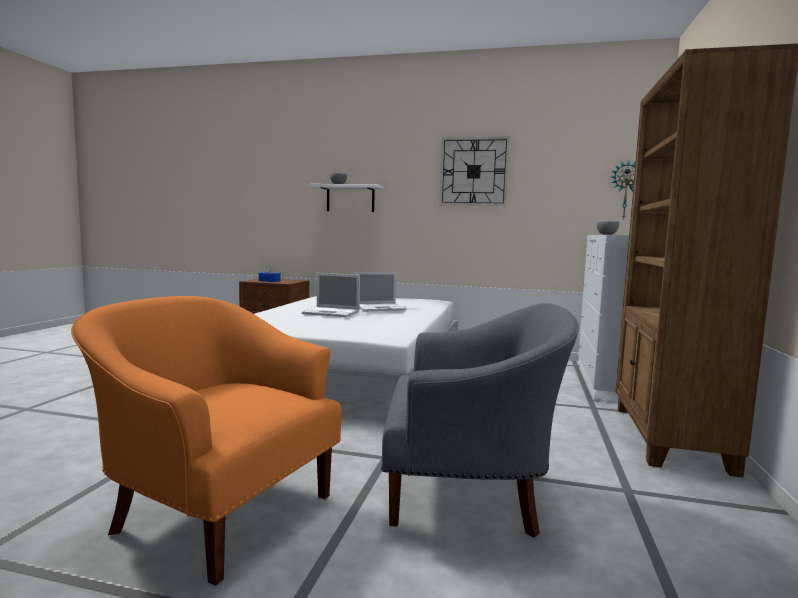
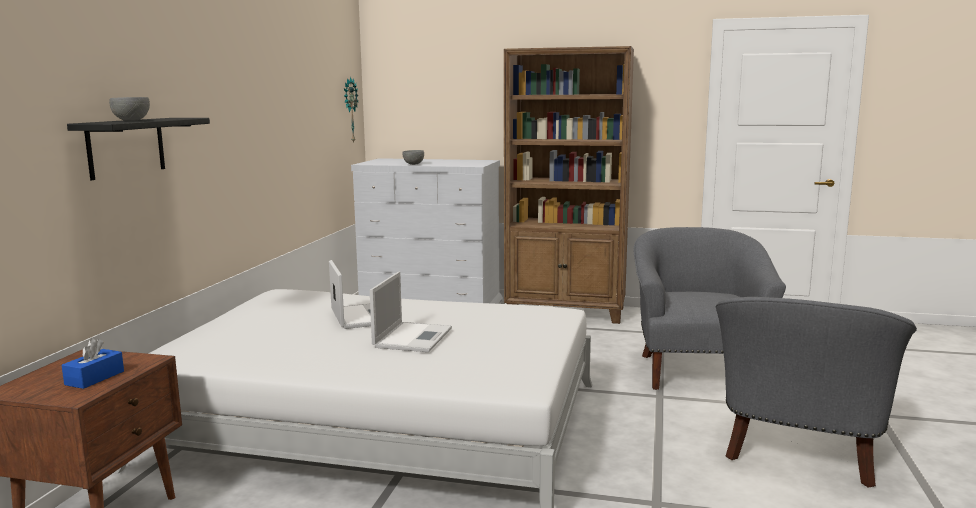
camera: 90 degrees left, 5 degrees up
(219, 511) = (799, 450): orange armchair -> grey armchair
(350, 198) = (126, 147): white shelf -> black shelf
(473, 171) = (259, 89): wall clock -> none

